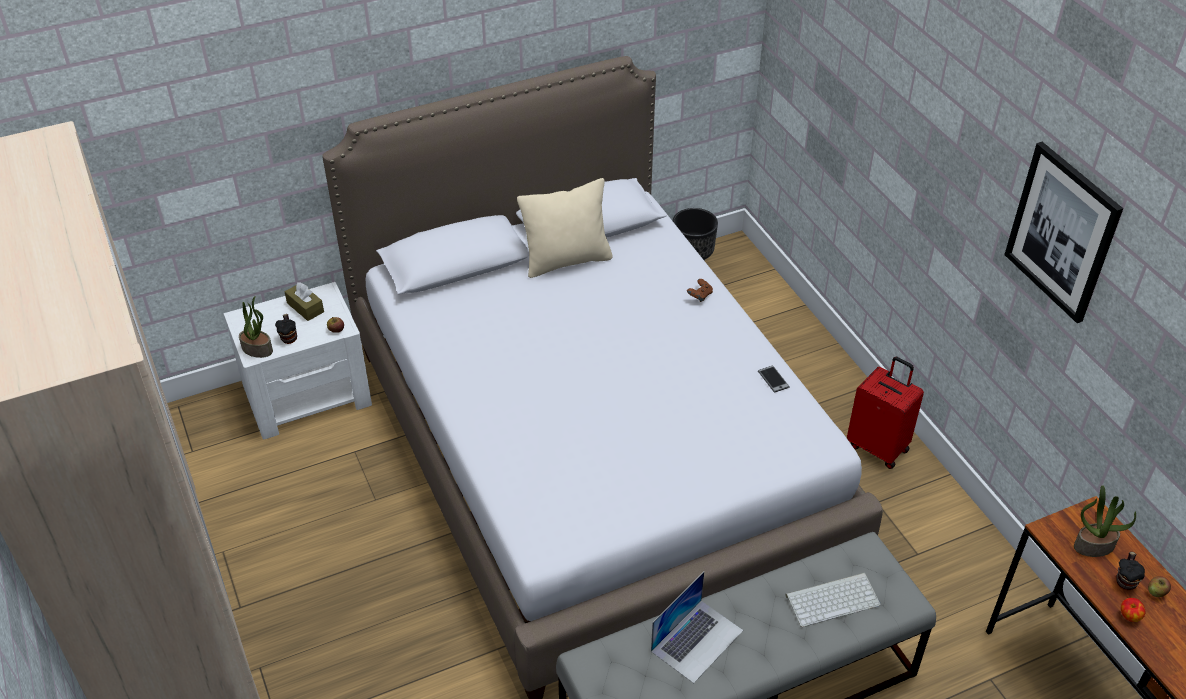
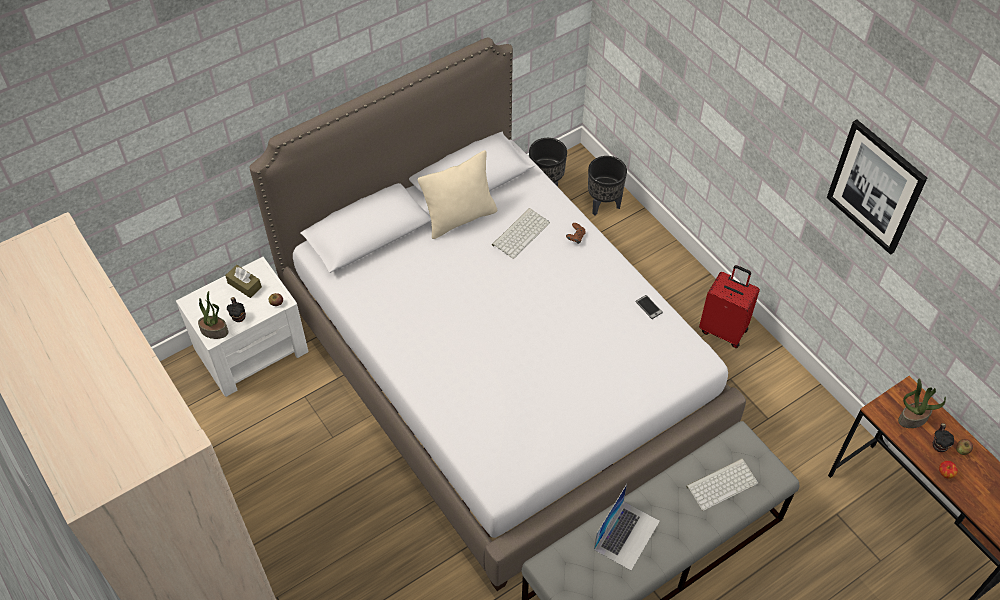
camera: 10 degrees left, 10 degrees up
(634, 283) = (520, 232): none -> keyboard
(756, 296) = (604, 205): none -> black planter

